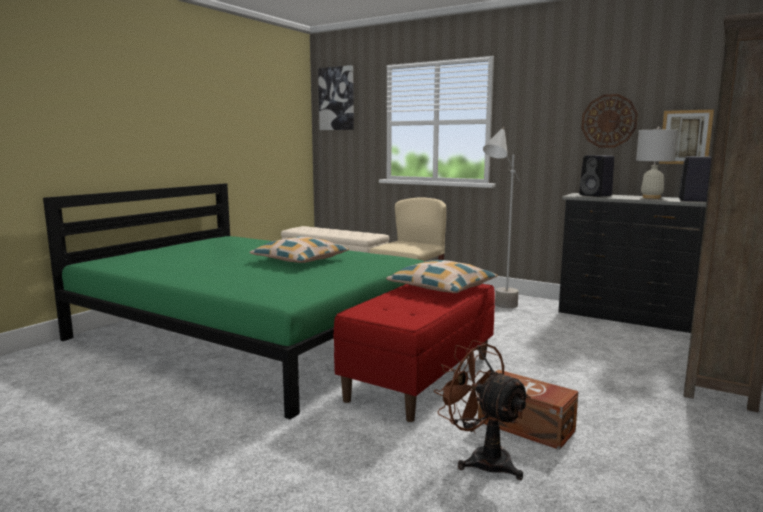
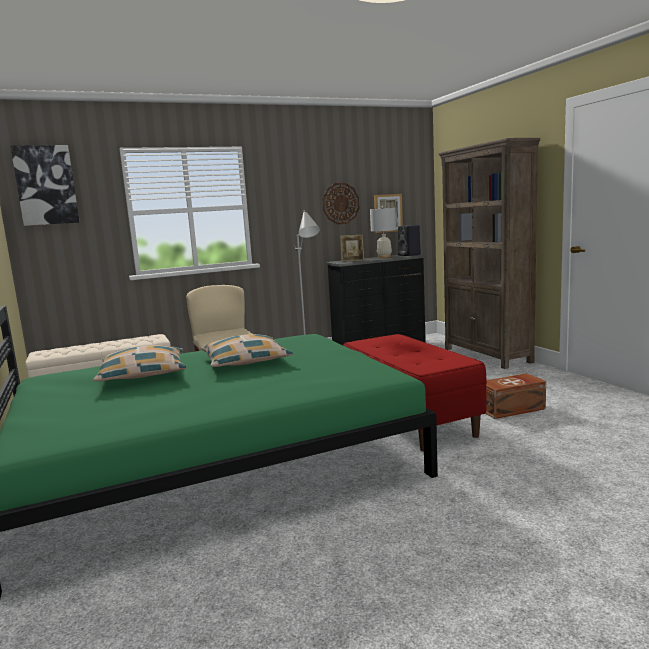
camera: 55 degrees left, 0 degrees up
(442, 288) = (388, 343): pillow -> pillow (143, 374)
(482, 459) = (544, 429): brown fan -> none
(596, 195) = (352, 260): black speaker -> picture frame

